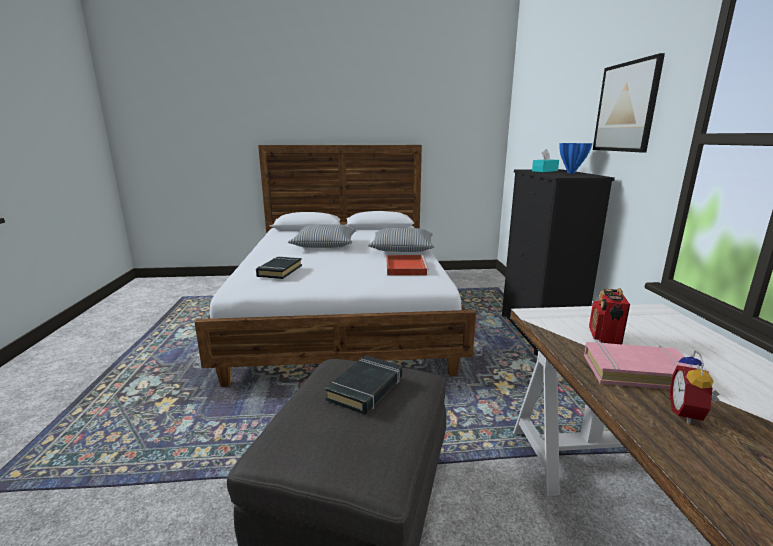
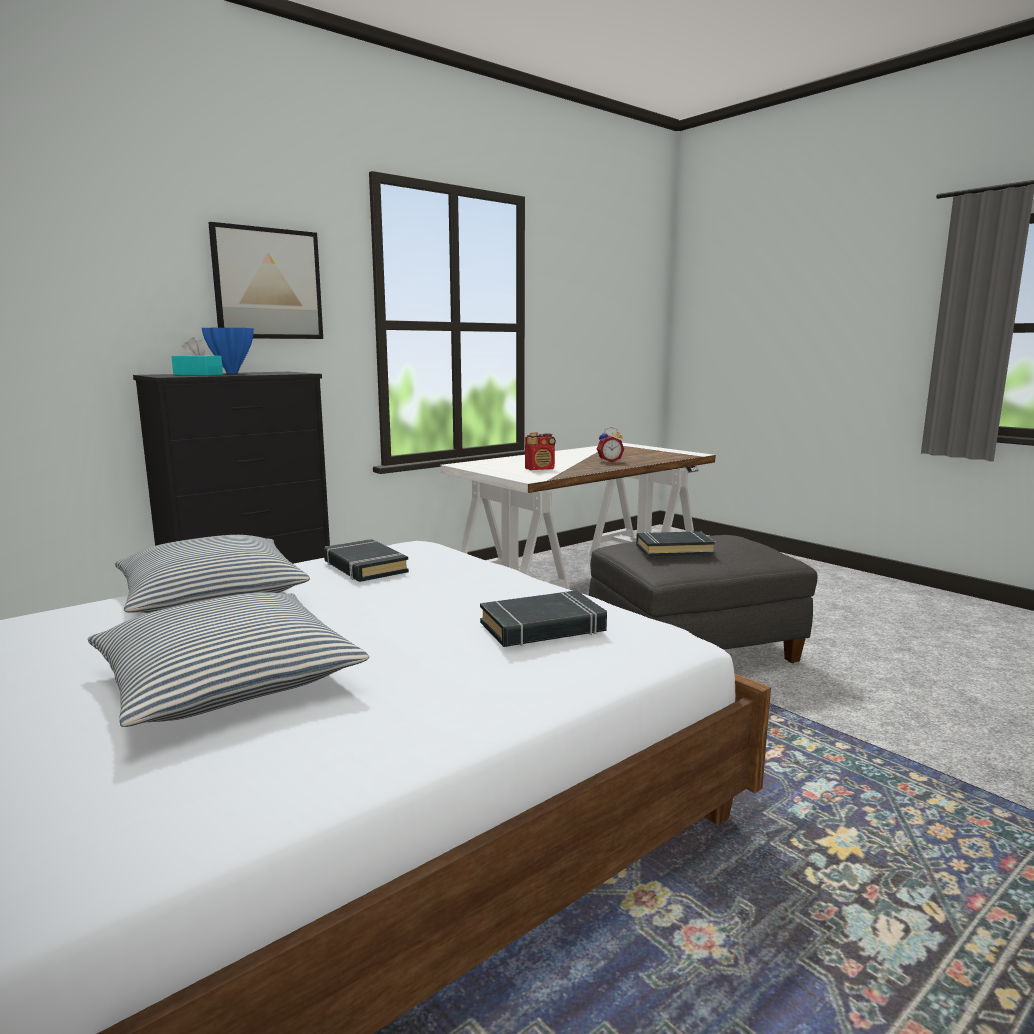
camera: 125 degrees left, 5 degrees down
(405, 267) = (364, 567): red tray -> black book
(637, 372) = (580, 465): pink book -> none

